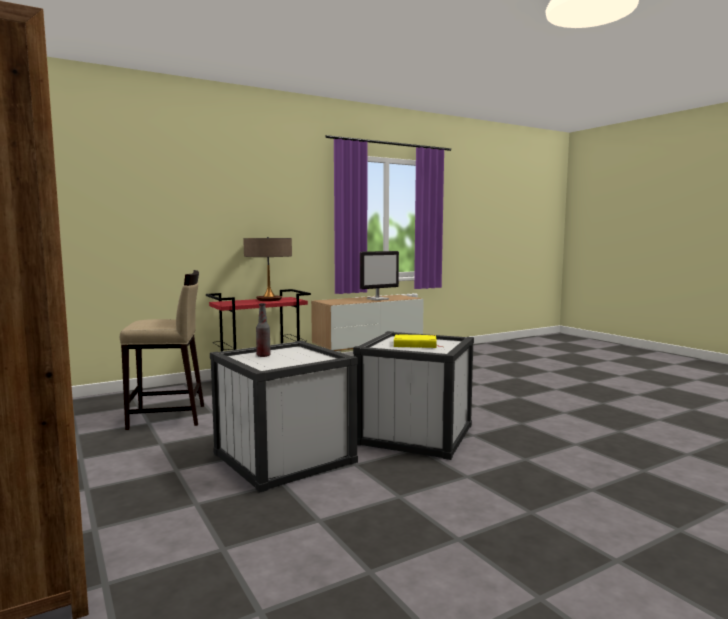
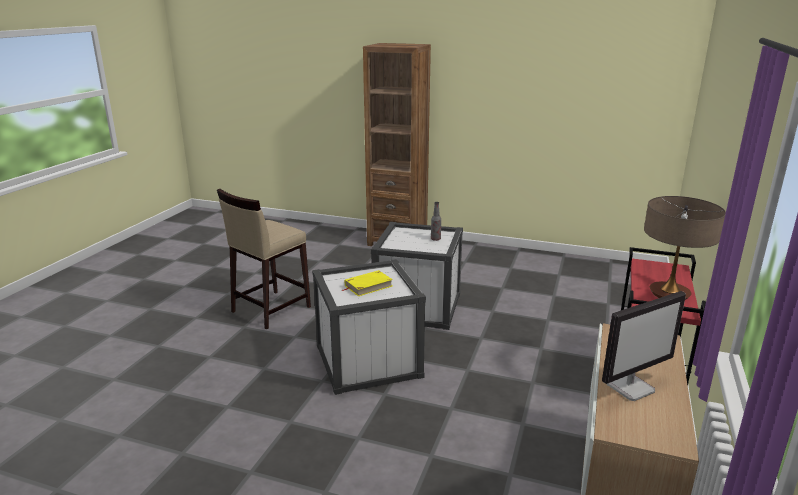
camera: 140 degrees right, 15 degrees up
(168, 417) = (558, 303): beige stool -> beige stool (270, 309)
(378, 299) = (630, 387): monitor -> monitor turned 135 degrees counterclockwise

